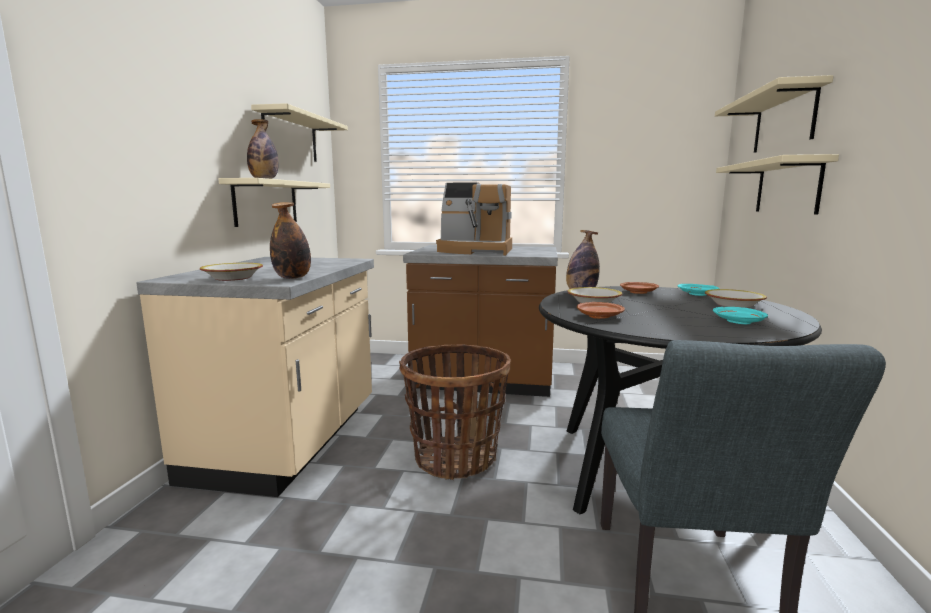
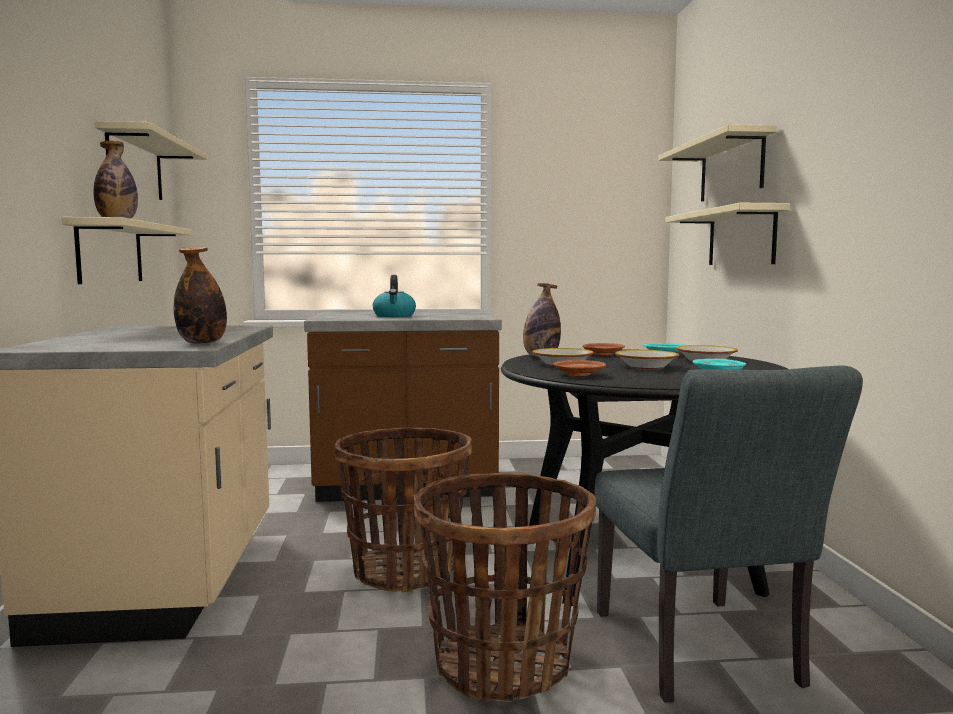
camera: 15 degrees left, 5 degrees down
(233, 278) = (118, 345): bowl -> bowl (646, 366)
(476, 251) = (394, 316): coffee machine -> kettle
(501, 566) = (503, 665): none -> basket

